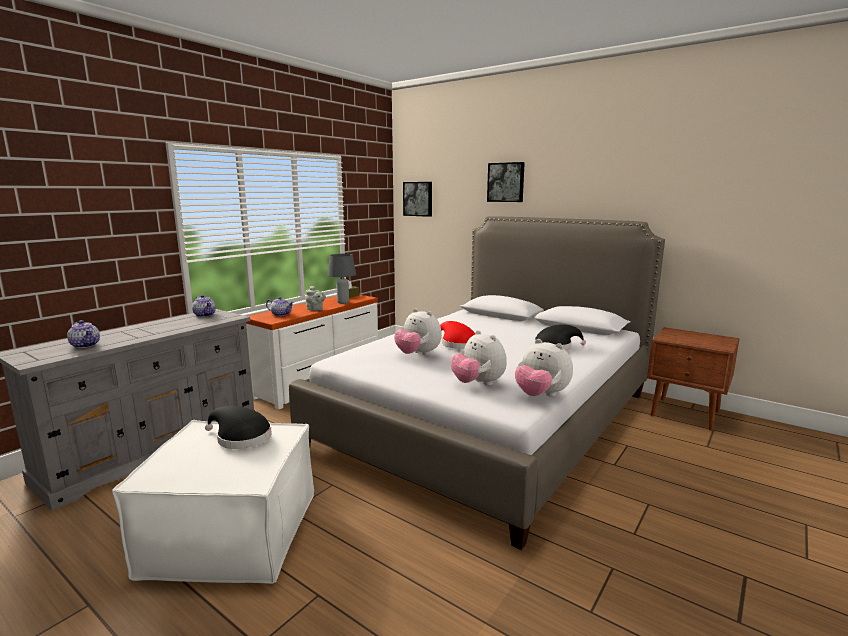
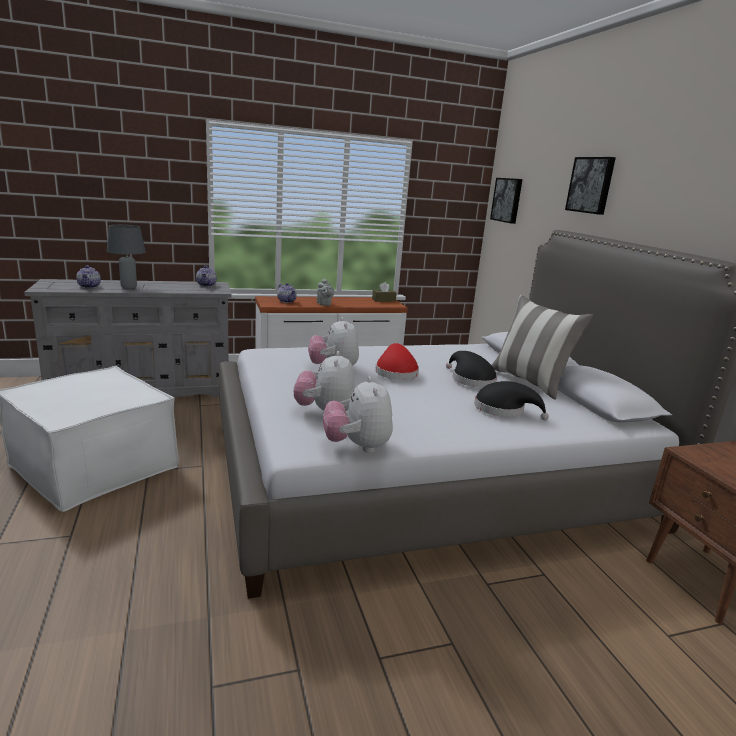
camera: 35 degrees right, 5 degrees up
(240, 437) = (111, 388): black hat -> black hat (470, 379)
(343, 302) = (362, 304): grey table lamp -> grey table lamp (129, 287)
(532, 326) = (529, 382): none -> pillow

